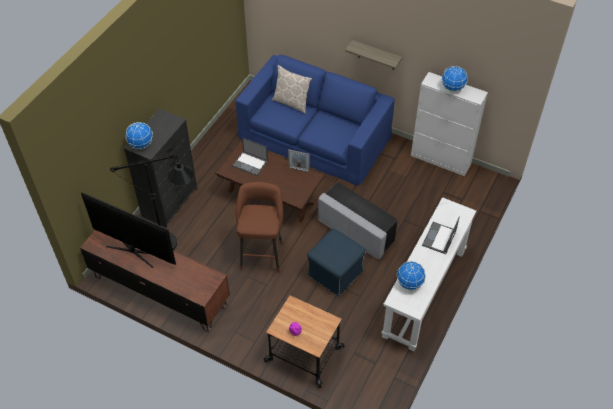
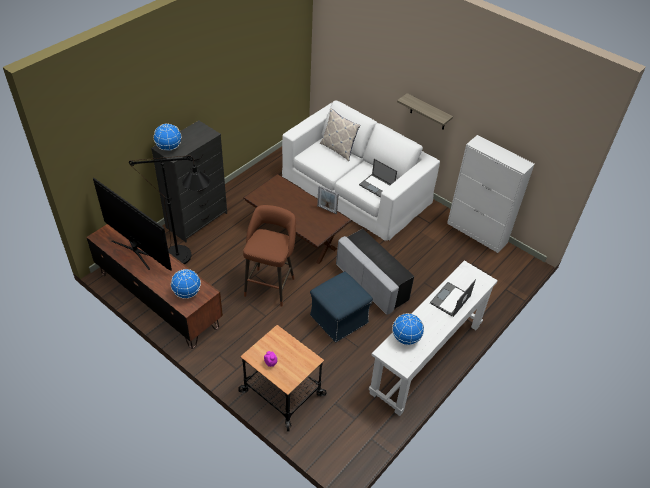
camera: 10 degrees right, 5 degrees down
(250, 163) = (281, 195): laptop -> laptop (377, 186)
(315, 136) = (356, 188): blue sofa -> white sofa
(453, 88) = (498, 153): globe -> globe (187, 293)

